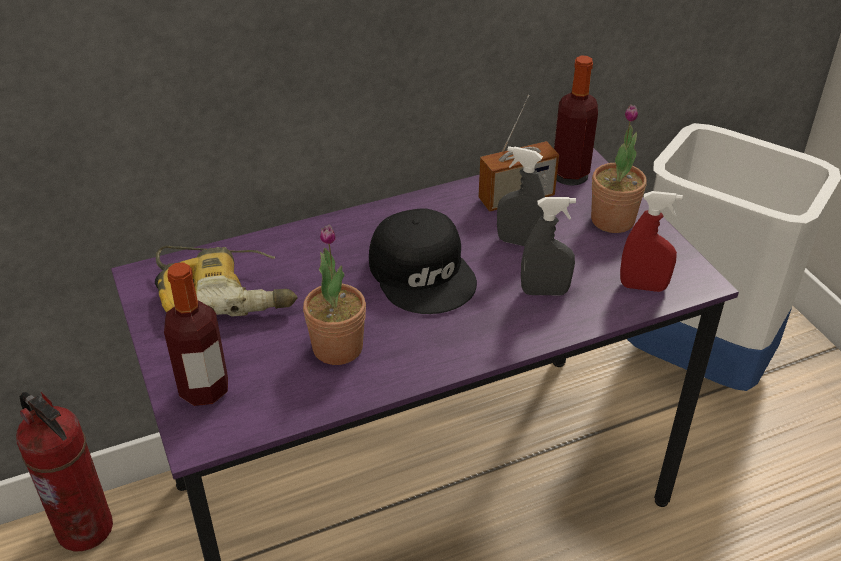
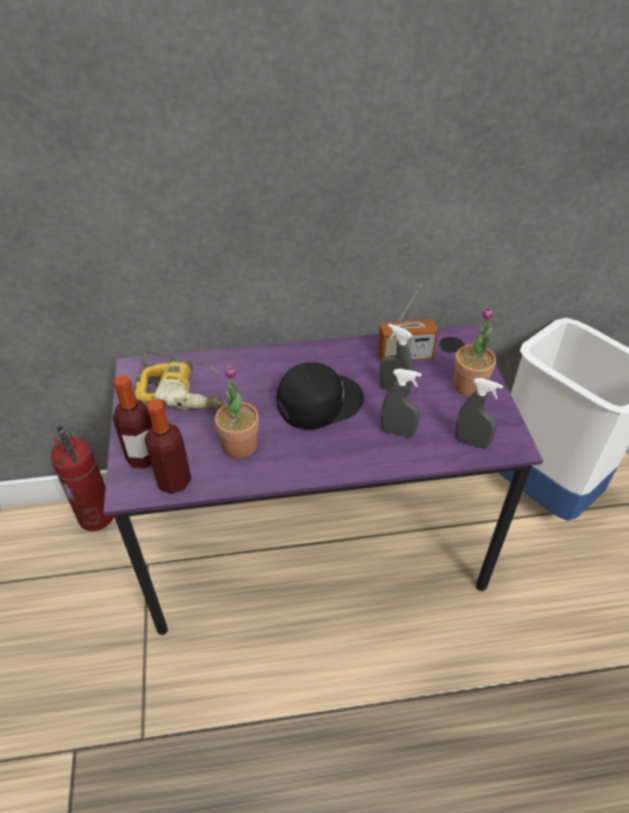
camera: 15 degrees right, 5 degrees up
(423, 272) = (318, 400): black cap -> black cap turned 105 degrees counterclockwise
(570, 170) = (453, 341): bottle -> bottle (174, 481)
(643, 286) = (471, 442): red spray bottle -> grey spray bottle

